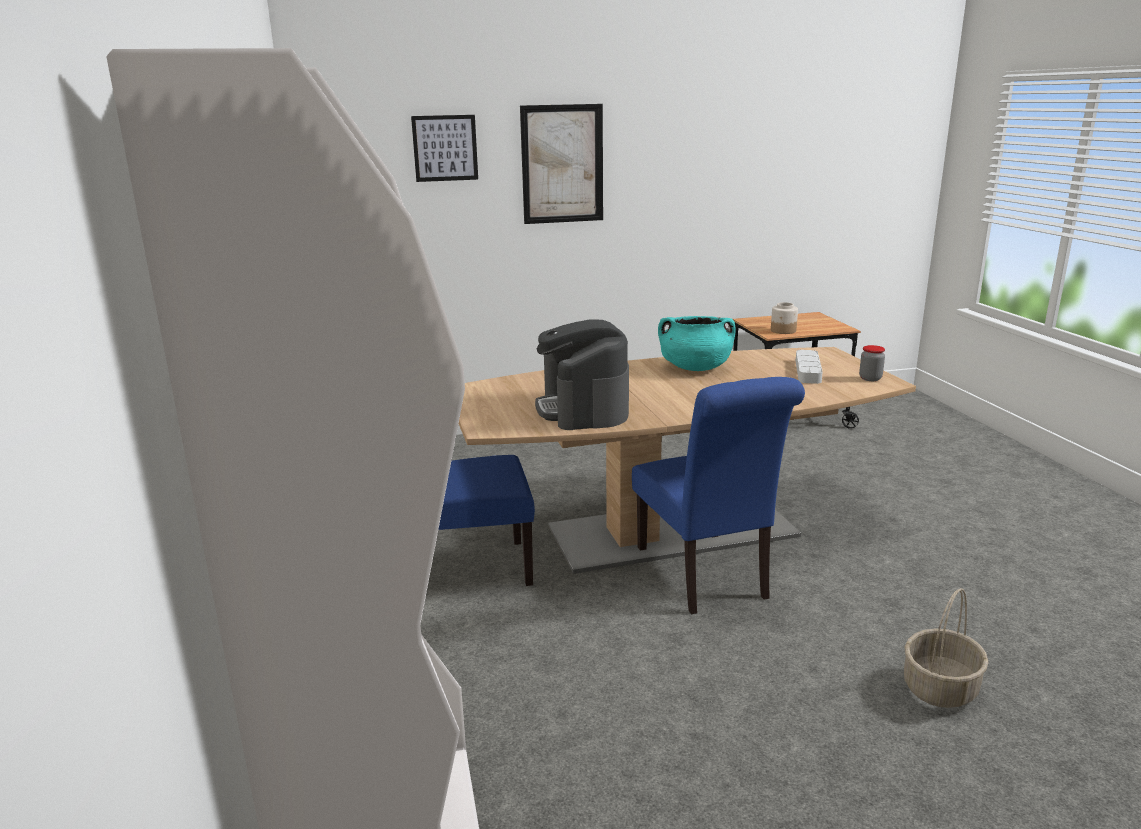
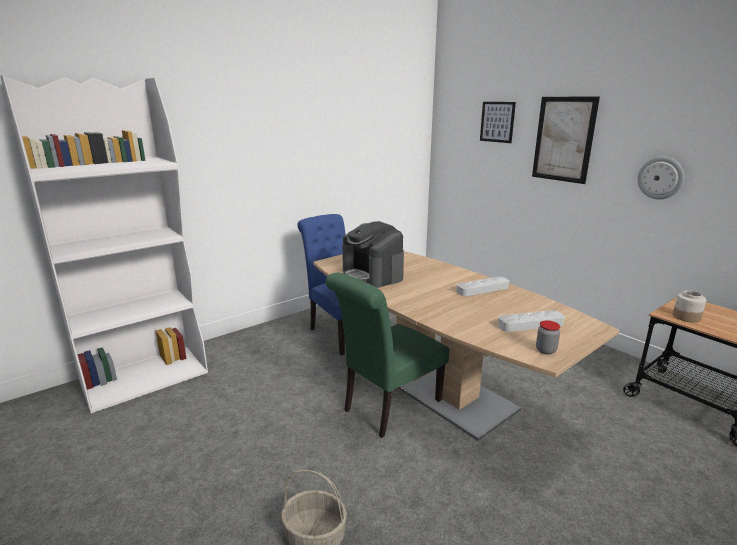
camera: 65 degrees right, 0 degrees up
(583, 409) = (372, 274): coffee machine -> coffee machine turned 90 degrees counterclockwise
(686, 196) = (660, 178): none -> wall clock
(695, 368) = (482, 289): turquoise cooking pot -> grey tray
(706, 578) = (387, 408): blue chair -> green chair

